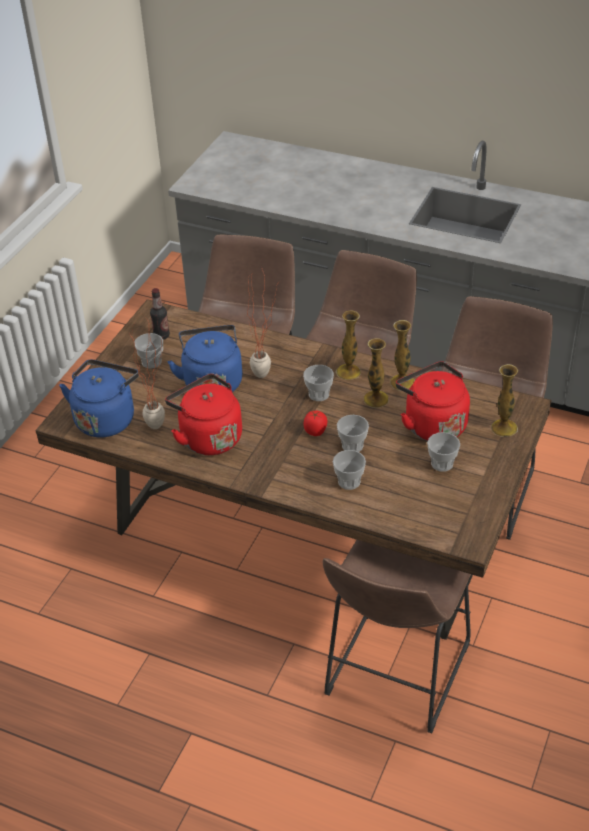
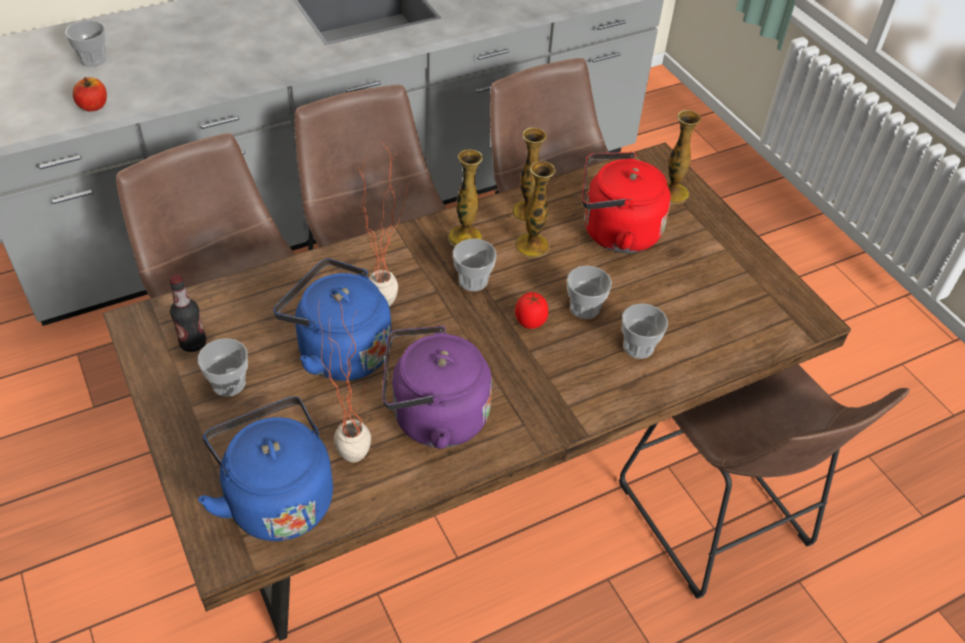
camera: 55 degrees left, 5 degrees up
(208, 437) = (433, 417): red kettle -> purple kettle
(250, 196) = (93, 106): none -> apple
(442, 463) = (680, 264): cup -> cup (93, 59)

